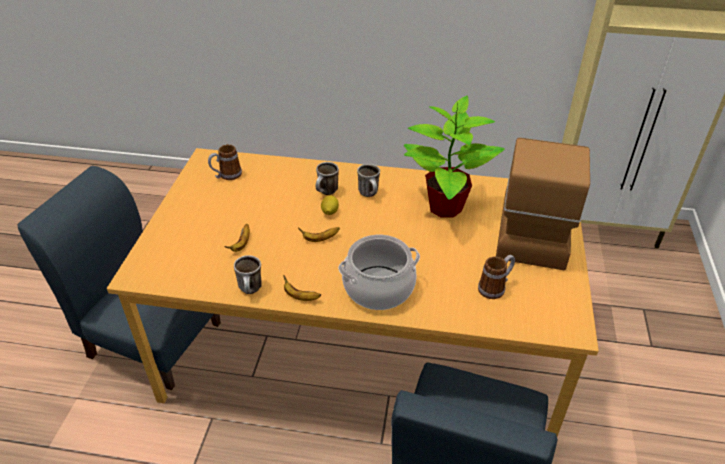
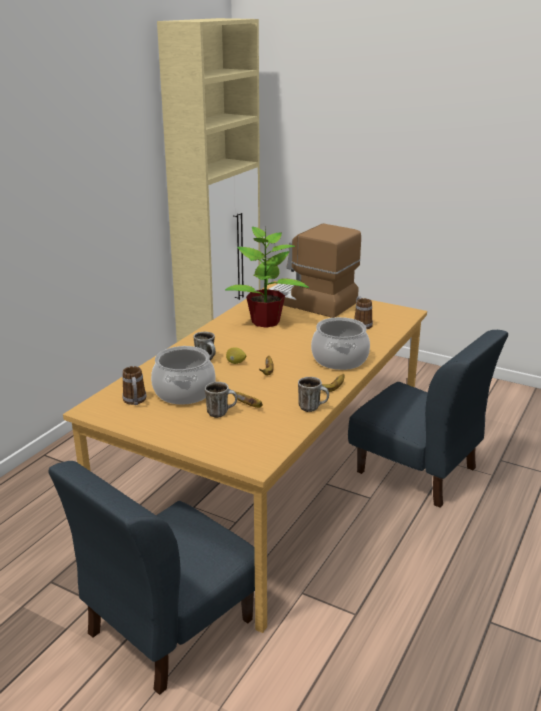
camera: 70 degrees left, 15 degrees down
(254, 197) = (183, 392): none -> cooking pot
(370, 194) = (225, 344): mug -> mug (221, 413)

